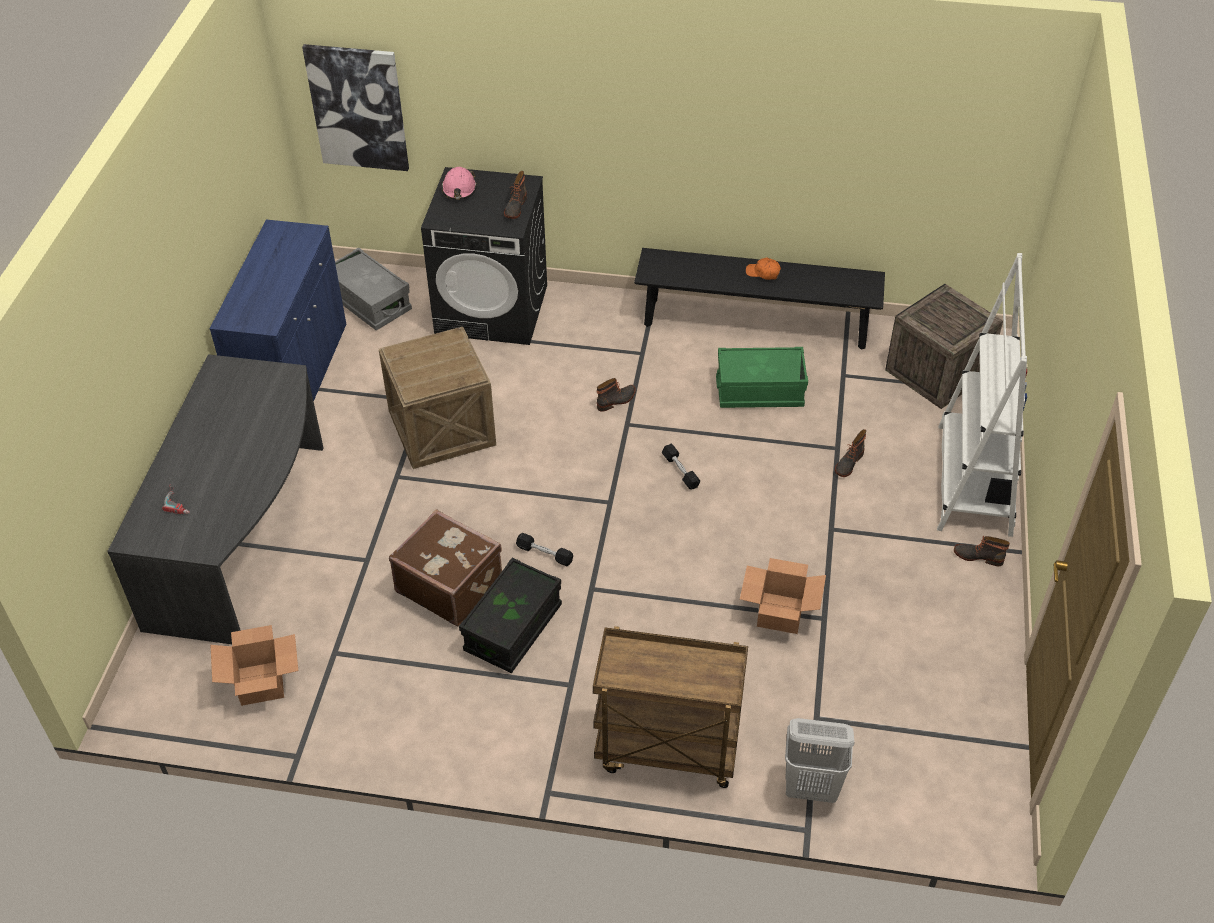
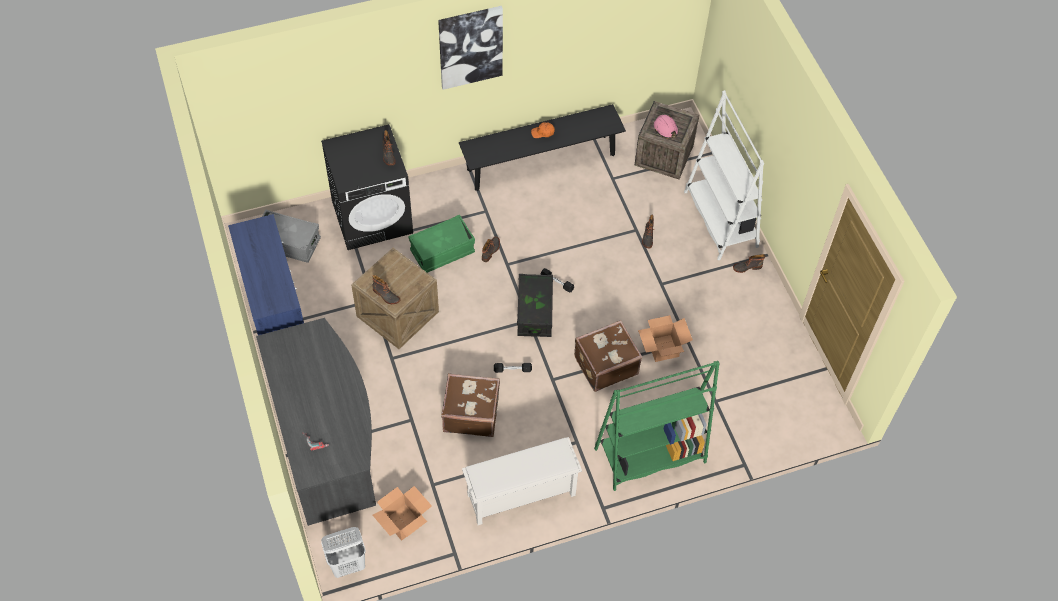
camera: 30 degrees left, 10 degrees up
(358, 107) = (256, 125): picture -> picture (470, 47)
(410, 376) = (386, 296): none -> boot
(441, 721) = (520, 496): none -> white shoe rack
(459, 189) = (343, 155): pink hard hat -> pink hard hat (666, 129)
(513, 628) = (524, 423): black storage box -> black storage box (534, 312)
(666, 750) = (649, 455): brown cart -> green bookcase
(679, 600) = (605, 365): none -> brown suitcase
(759, 391) = (571, 209): green storage box -> green storage box (442, 251)
(812, 787) = (734, 440): white laundry basket -> white laundry basket (348, 564)

